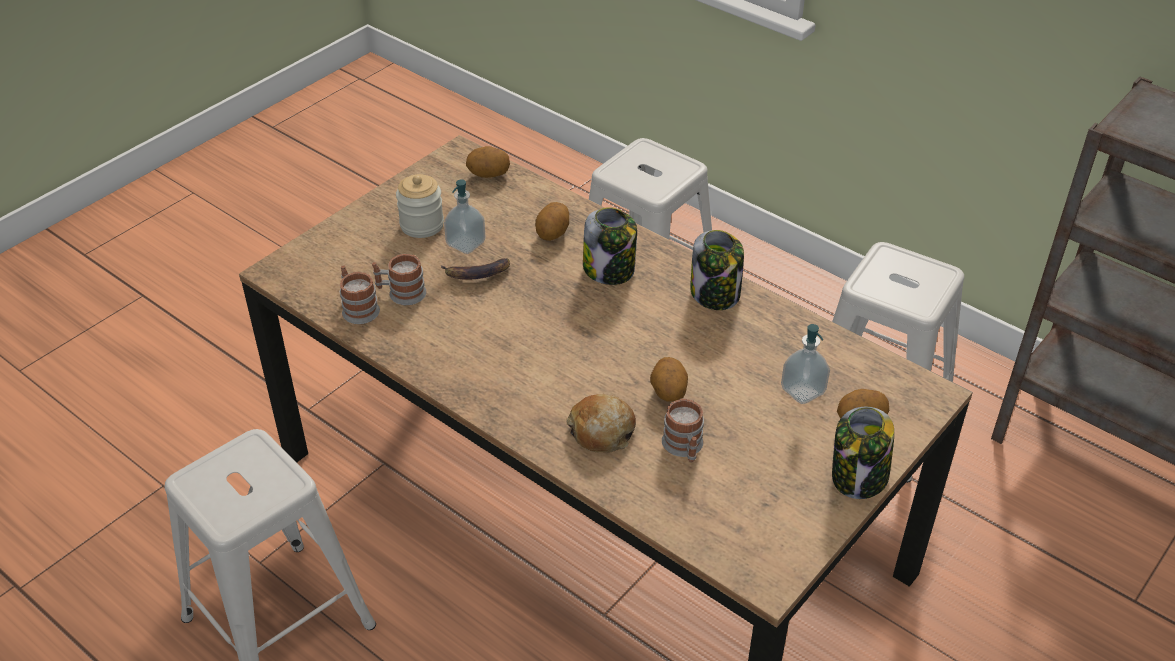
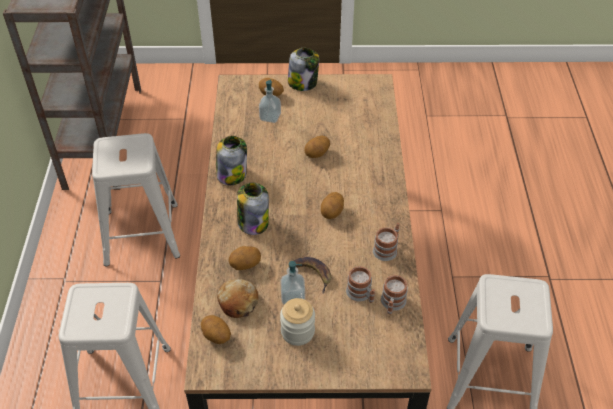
camera: 130 degrees left, 5 degrees up
(544, 342) = (332, 213): none -> potato
(601, 431) = (363, 161): bread -> bread (238, 302)
(684, 448) = (343, 133): mug -> mug (387, 249)

